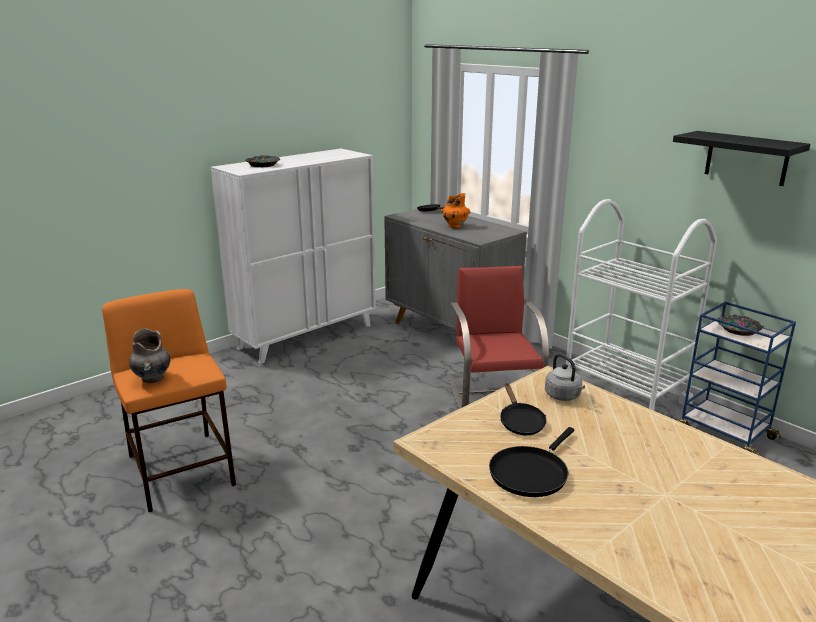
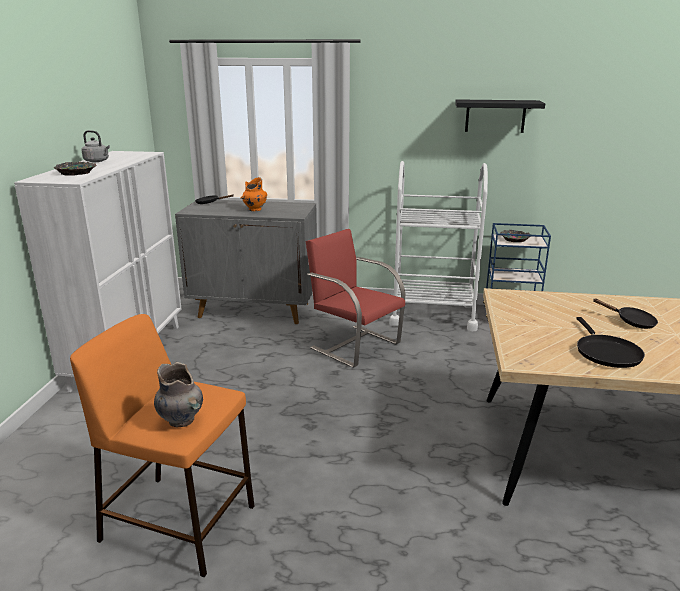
camera: 40 degrees left, 0 degrees up
(520, 422) = (542, 327): black frying pan -> black frying pan (631, 322)
(564, 396) = (530, 302): grey kettle -> grey kettle (97, 161)

